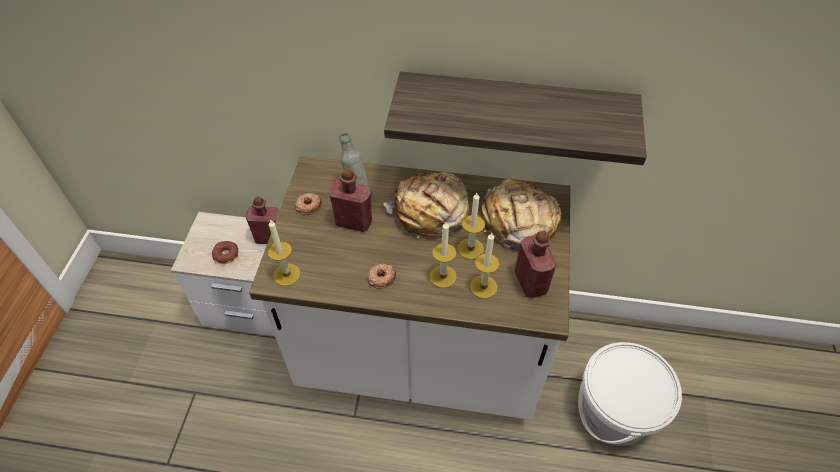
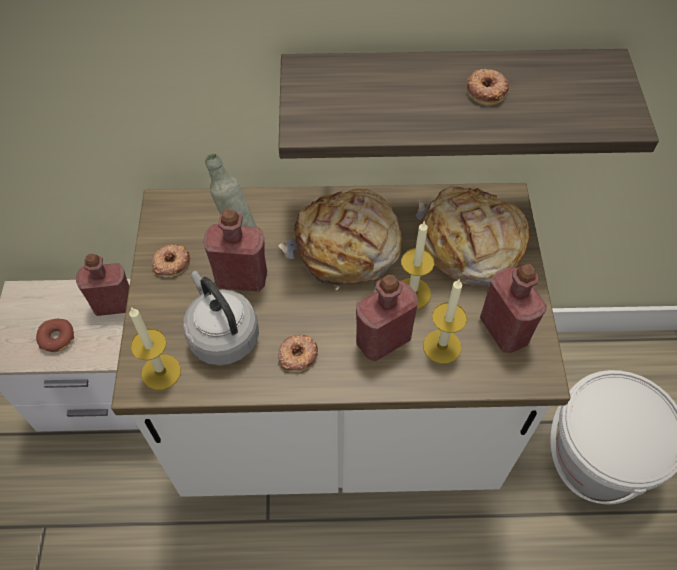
camera: 10 degrees left, 5 degrees up
(332, 257) = (222, 335): none -> grey kettle
(443, 276) = (383, 340): candle -> red bottle
(533, 110) = (486, 90): none -> donut

